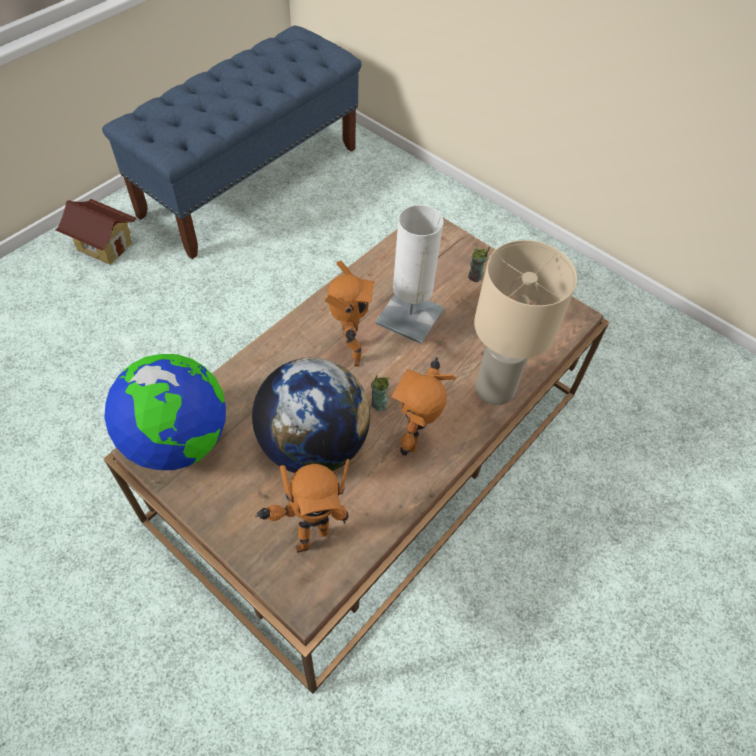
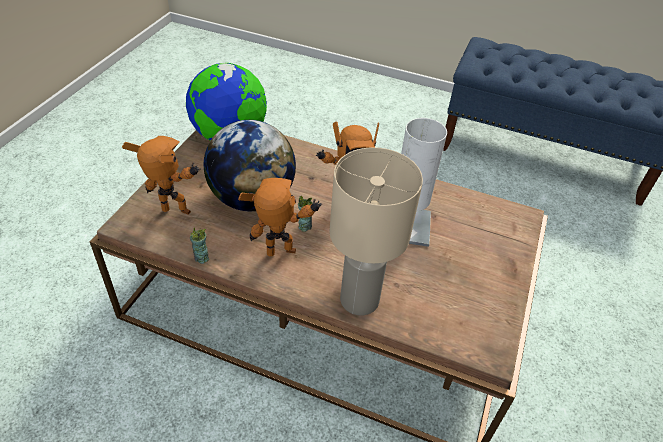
camera: 70 degrees right, 10 degrees down
(105, 246) = (419, 108): toy house -> none
(309, 536) = (175, 214): toy robot -> toy robot turned 150 degrees clockwise
(475, 277) = (483, 261): cup -> cup (201, 258)

